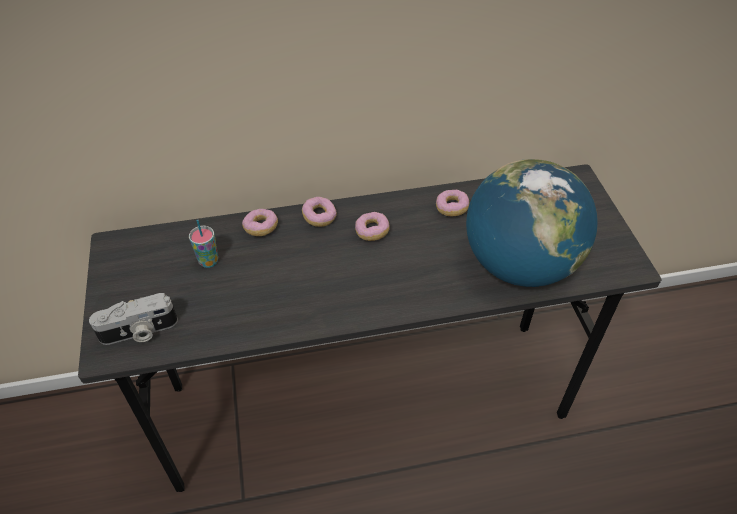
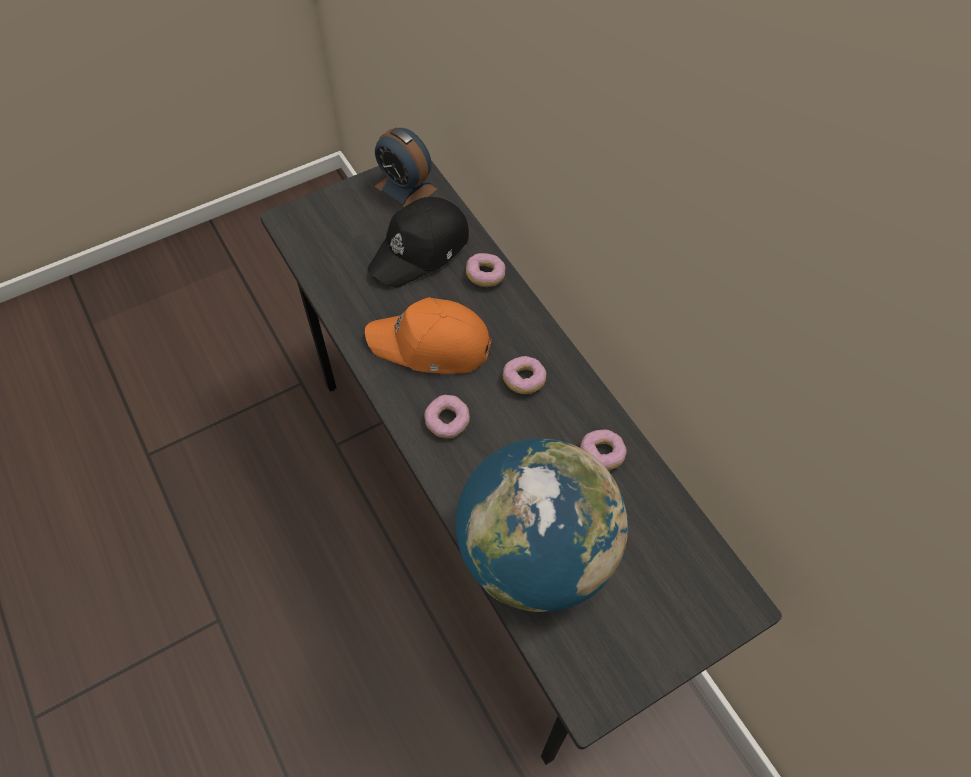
camera: 70 degrees right, 10 degrees up
(131, 255) = (406, 188): none -> alarm clock
(139, 332) = (318, 233): camera -> none
(208, 261) = (421, 250): cup -> black cap
(312, 279) = (431, 345): none -> orange cap
(319, 217) = (524, 322): donut -> donut (447, 421)

